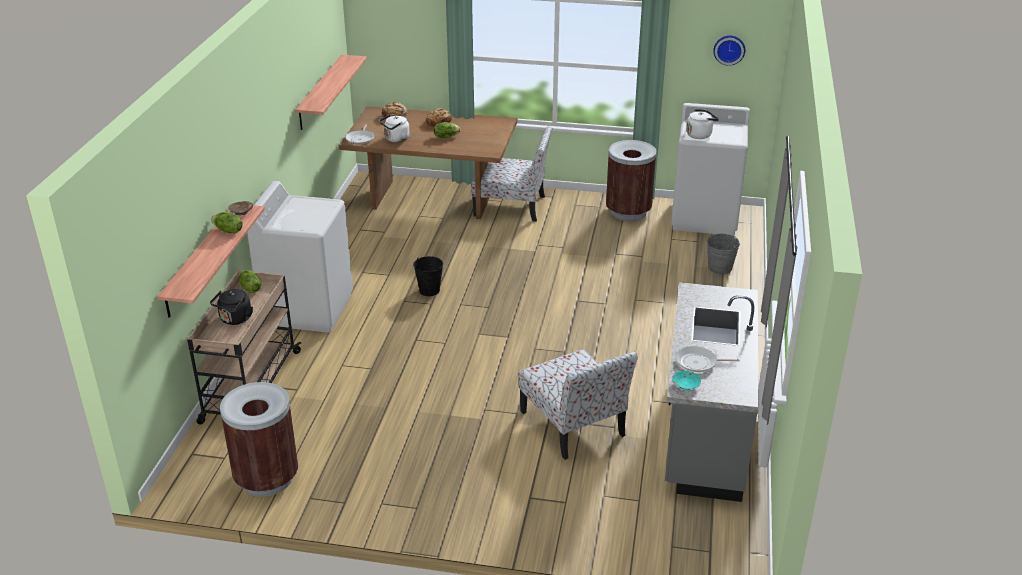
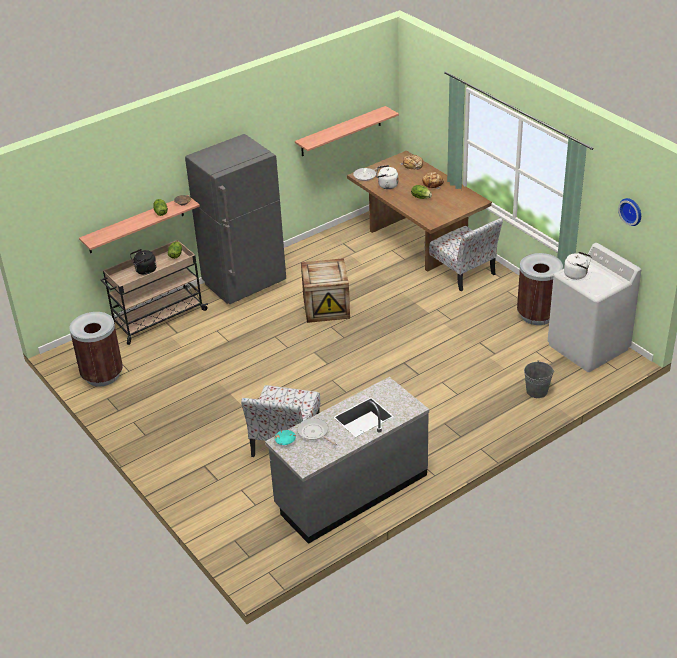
camera: 45 degrees right, 5 degrees up
(307, 309) = (245, 284): white washing machine -> grey fridge
(429, 290) = (326, 307): black bucket -> crate

